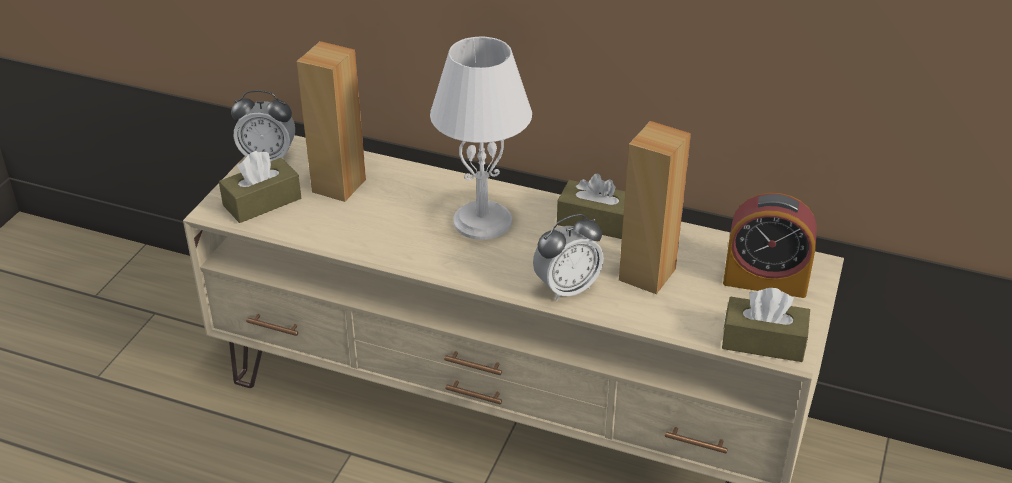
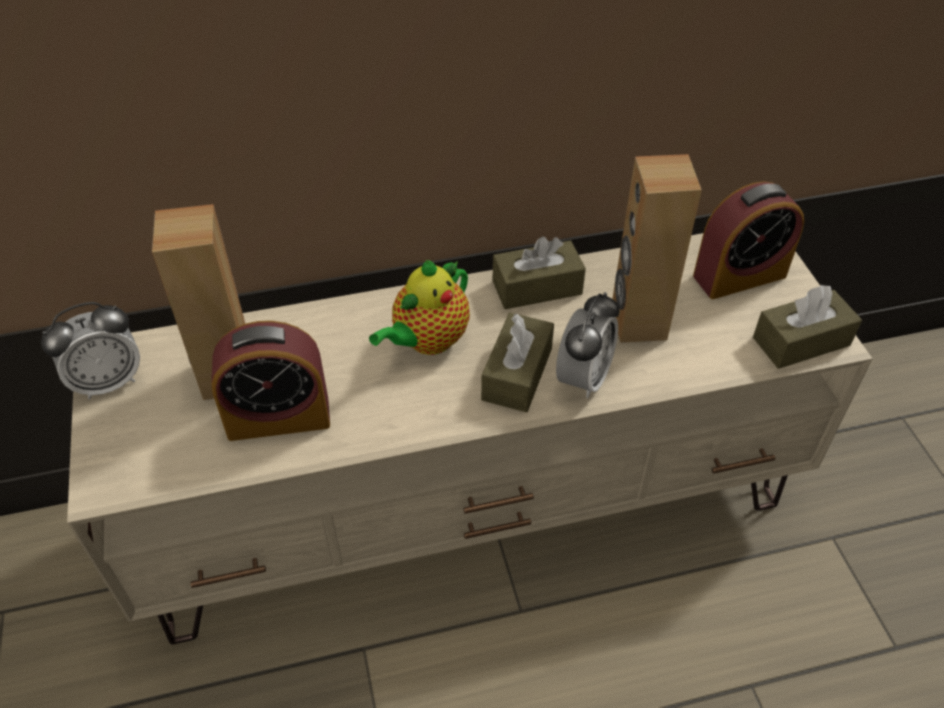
camera: 35 degrees left, 10 degrees up
(262, 202) = (152, 443): brown tissue box -> brown tissue box (517, 374)
(346, 221) = (278, 417): none -> alarm clock
(483, 221) = (427, 341): white table lamp -> teapot

